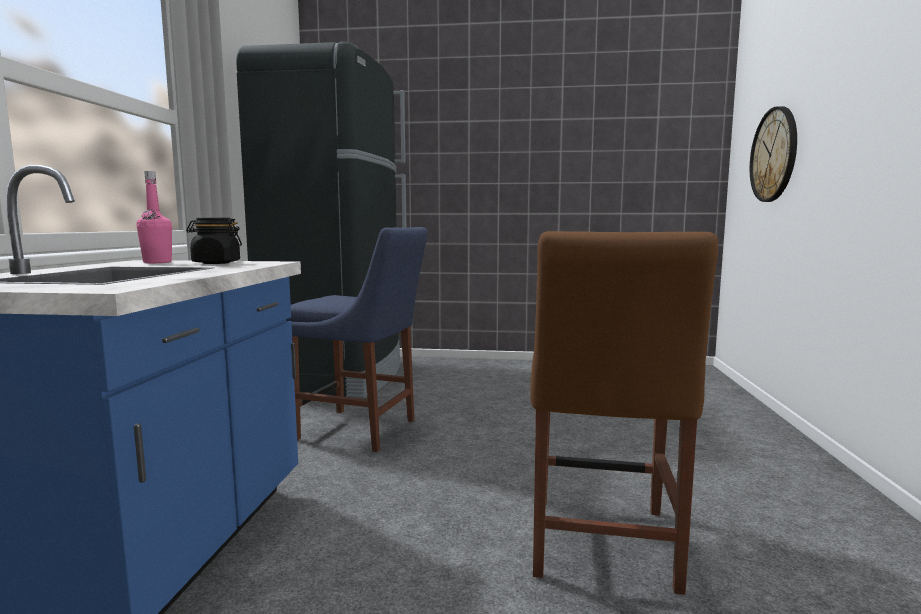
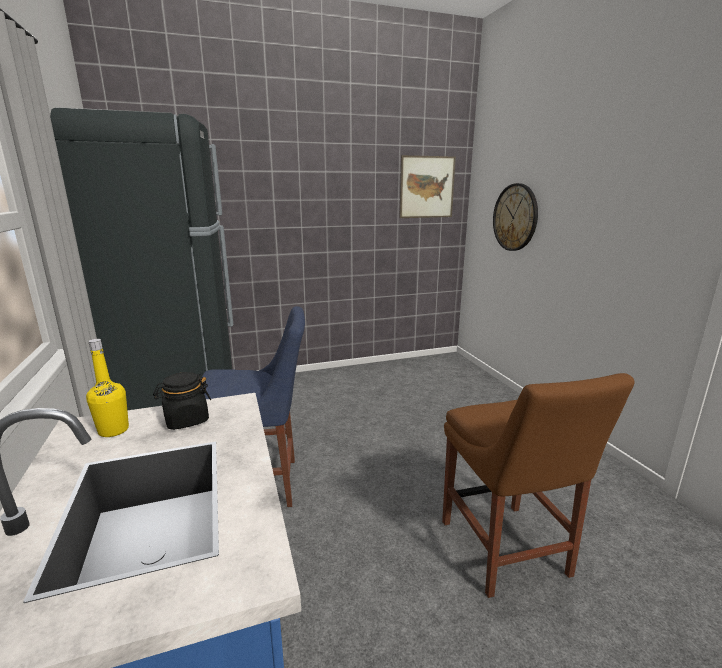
camera: 25 degrees left, 10 degrees up
(157, 262) = (113, 430): pink bottle -> yellow bottle
(664, 134) = (427, 187): none -> picture

